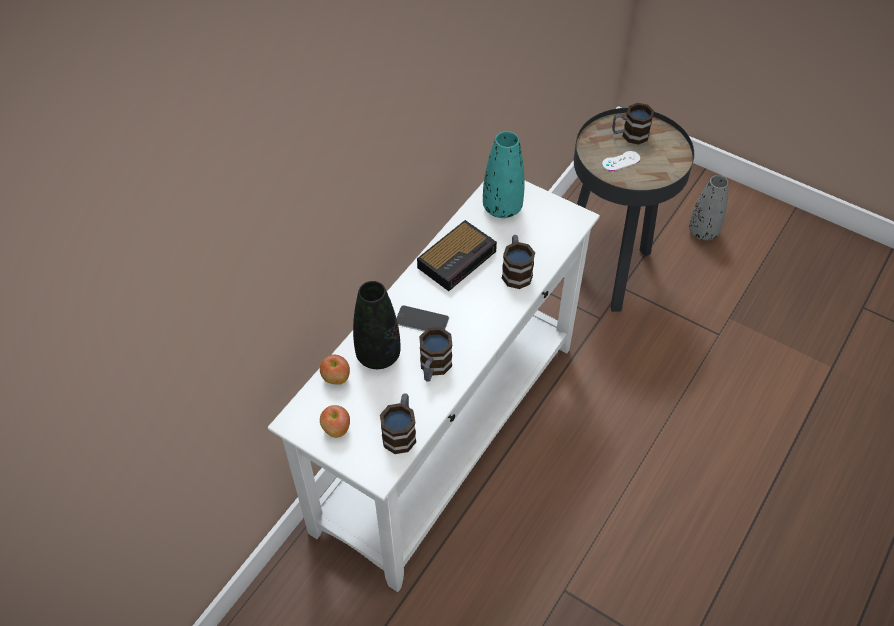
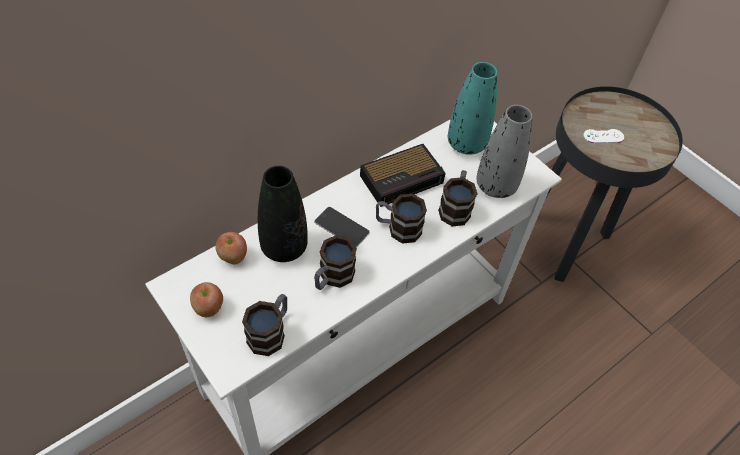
camera: 15 degrees right, 0 degrees up
(629, 135) = (620, 115): mug -> mug (398, 228)
(703, 232) = (666, 233): grey vase -> grey vase (495, 186)

